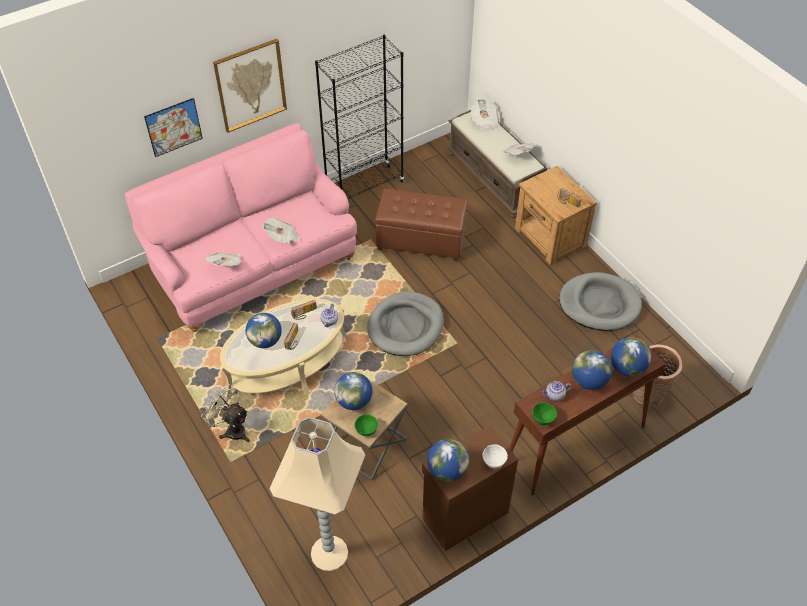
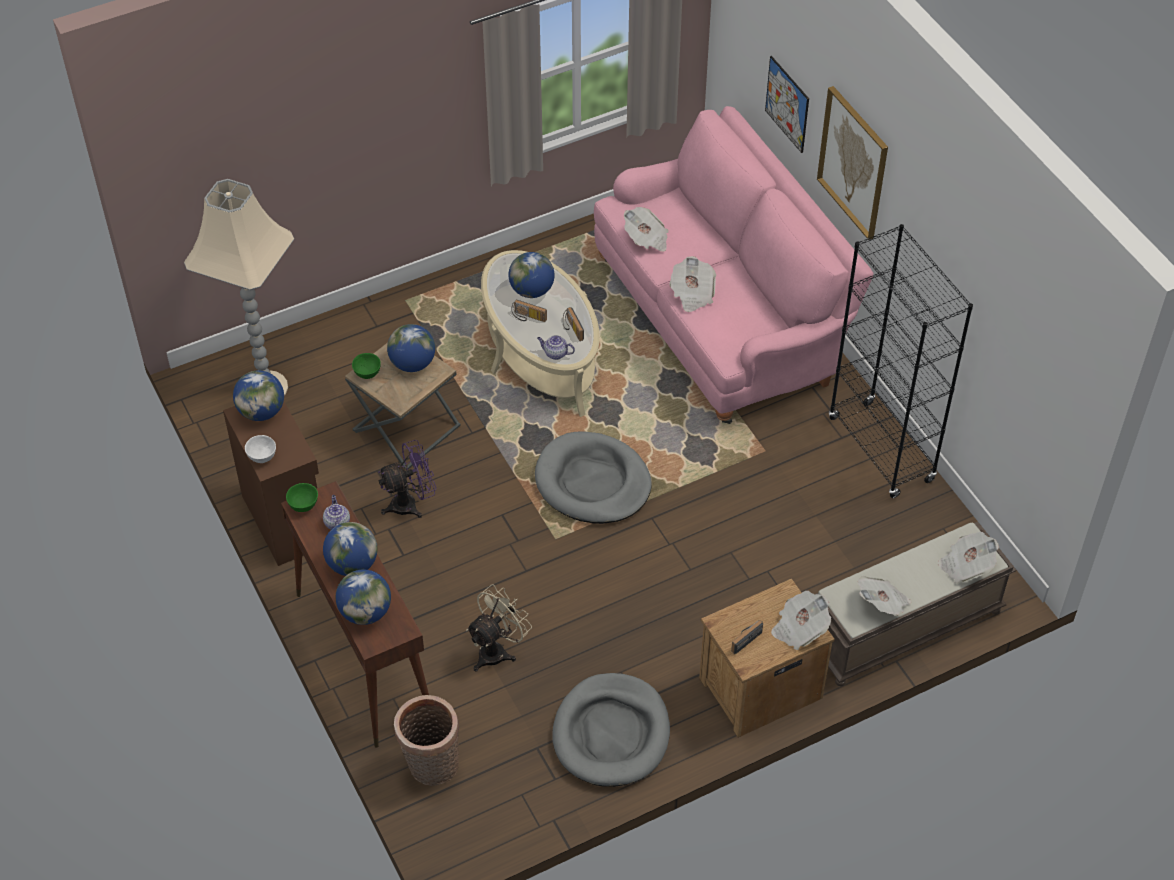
camera: 95 degrees right, 0 degrees up
(232, 429) = (450, 301): beige fan -> beige fan (497, 650)
(421, 240) = (761, 513): brown ottoman -> none
(438, 432) = (410, 503): none -> purple fan
(554, 179) = (799, 628): none -> newspaper

